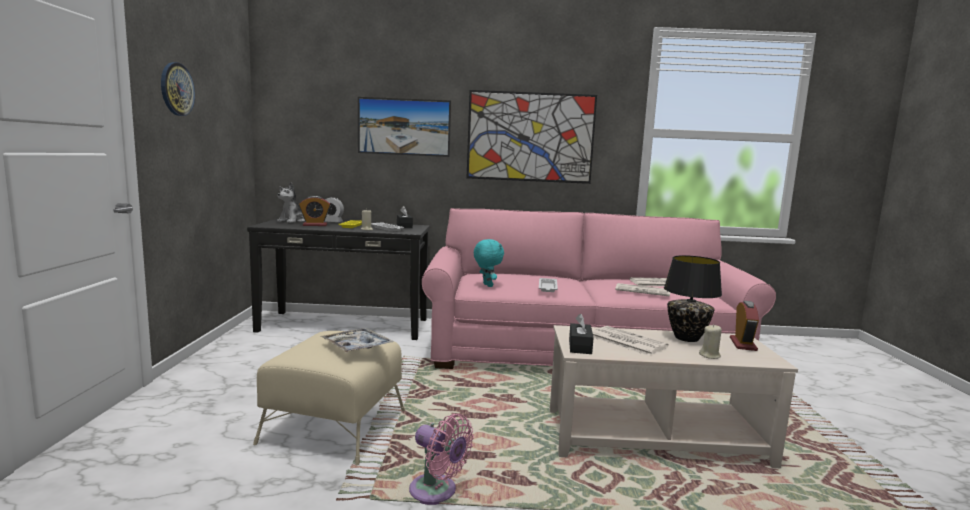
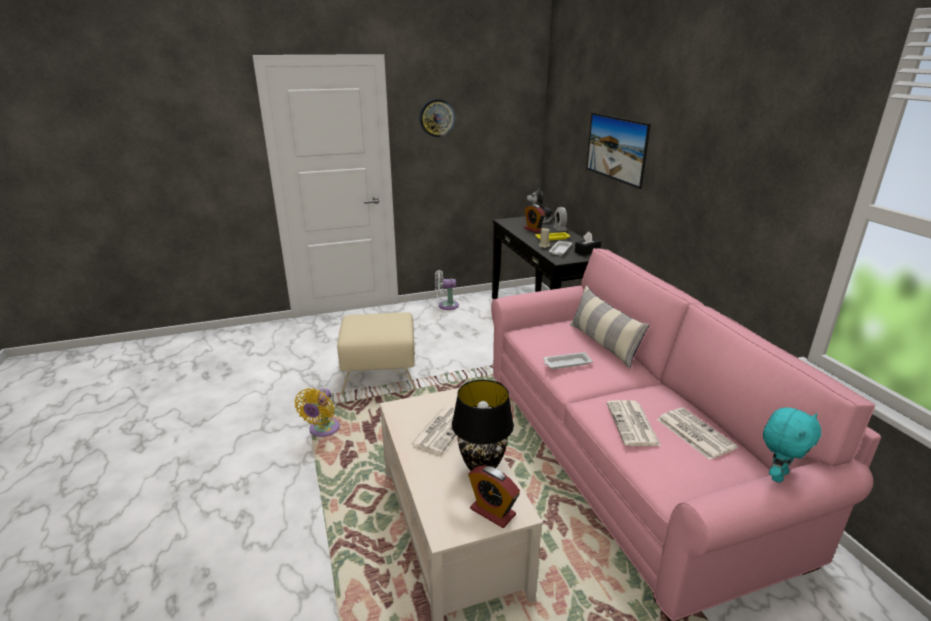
camera: 70 degrees right, 15 degrees up
(223, 356) = (446, 305): none -> white fan
(356, 346) = (377, 329): tray -> none
(437, 492) = (322, 430): pink fan -> yellow fan
(486, 285) = (539, 334): turquoise plush toy -> turquoise plush toy (777, 475)
(523, 275) = (603, 344): none -> pillow
(530, 137) = (710, 182): picture -> none
(580, 346) = (410, 407): black tissue box -> none
(710, 355) = (433, 484): beige candle -> none
(743, 344) = (492, 512): alarm clock -> alarm clock turned 45 degrees clockwise

